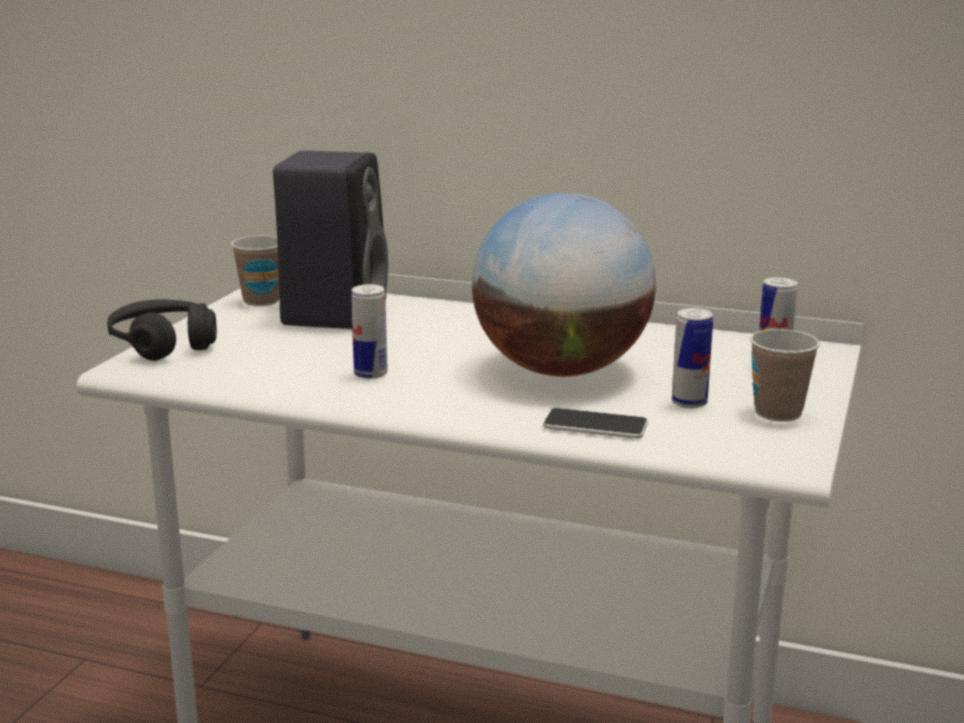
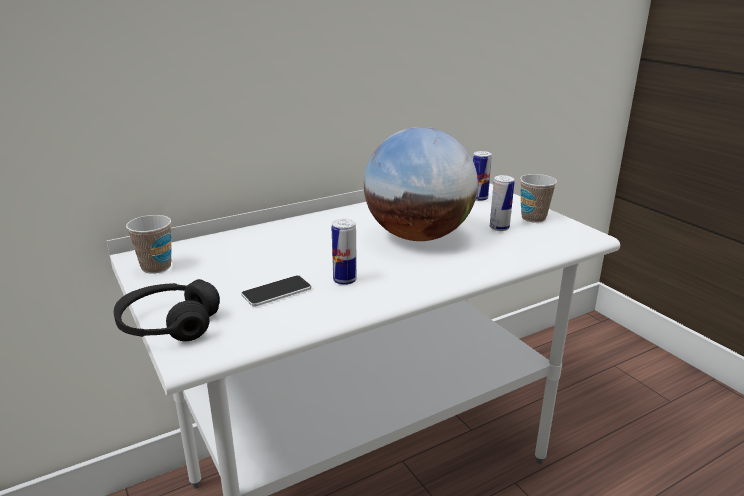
camera: 50 degrees left, 5 degrees up
(334, 313) = (226, 255): black speaker -> none
(595, 426) = (500, 255): phone -> phone (277, 292)

